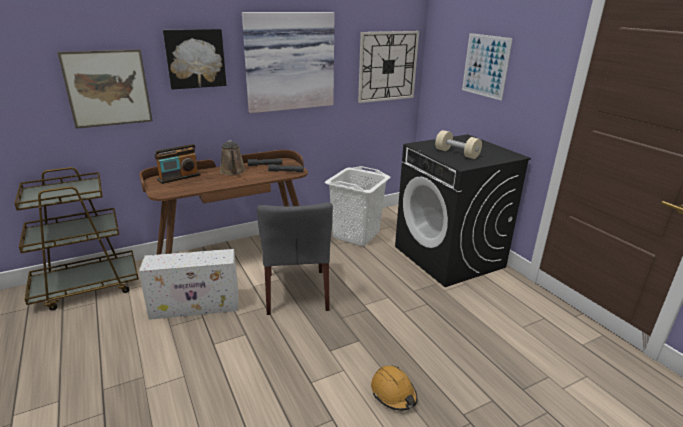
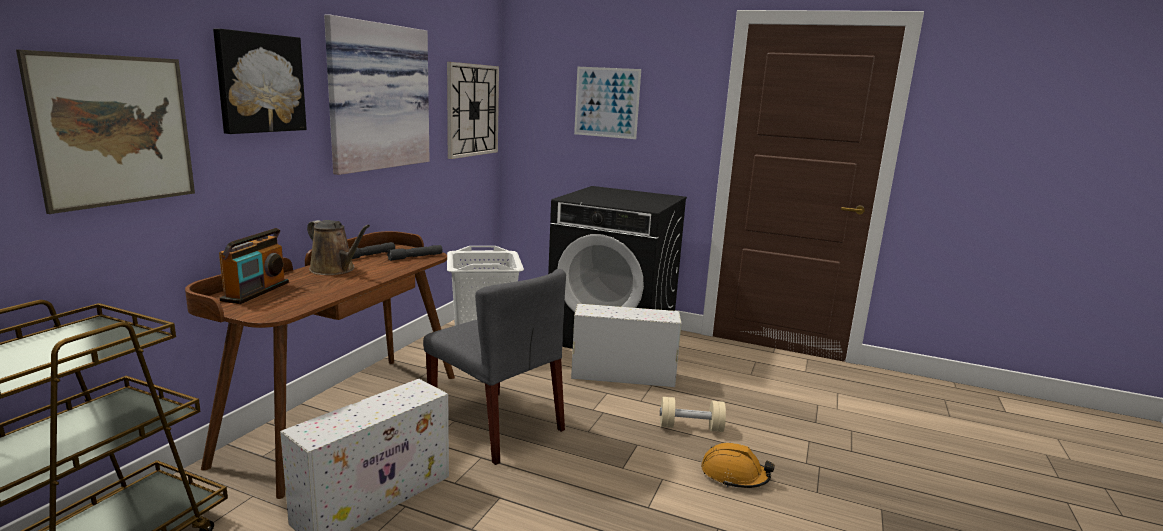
camera: 40 degrees left, 10 degrees down
(415, 288) = (621, 375): none -> white storage box
(456, 153) = (622, 200): beige dumbbell -> beige dumbbell (690, 427)

